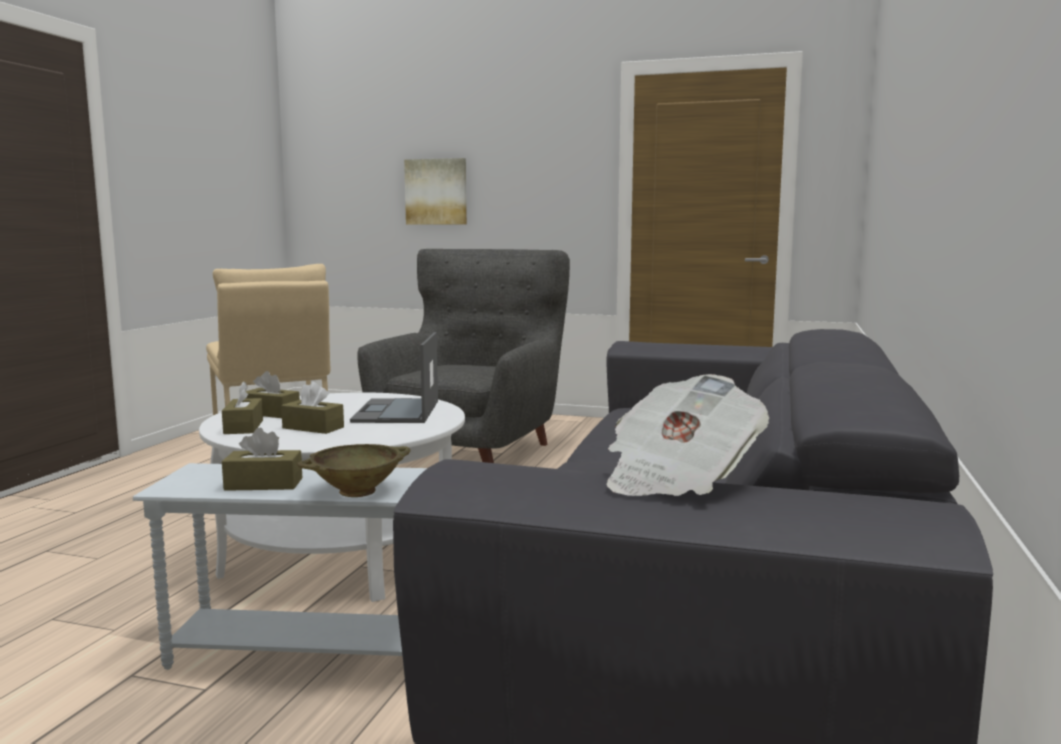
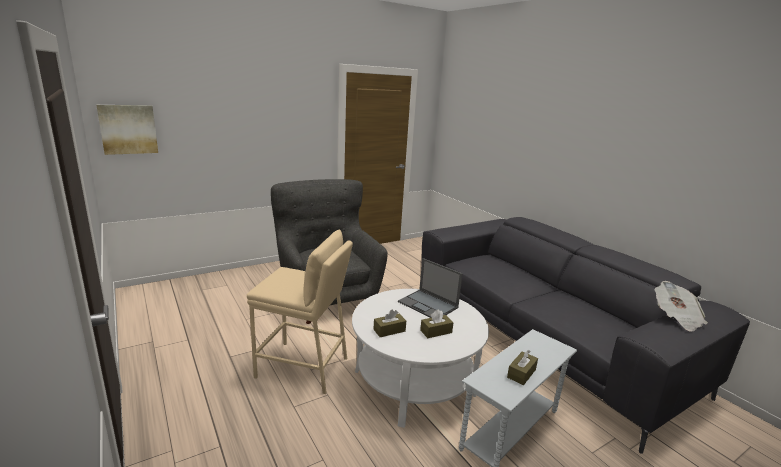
camera: 50 degrees left, 10 degrees up
(243, 427) = (412, 346): brown tissue box -> none
(357, 491) = (550, 358): beige bowl -> none
(436, 192) = (227, 135): picture -> picture (128, 129)

